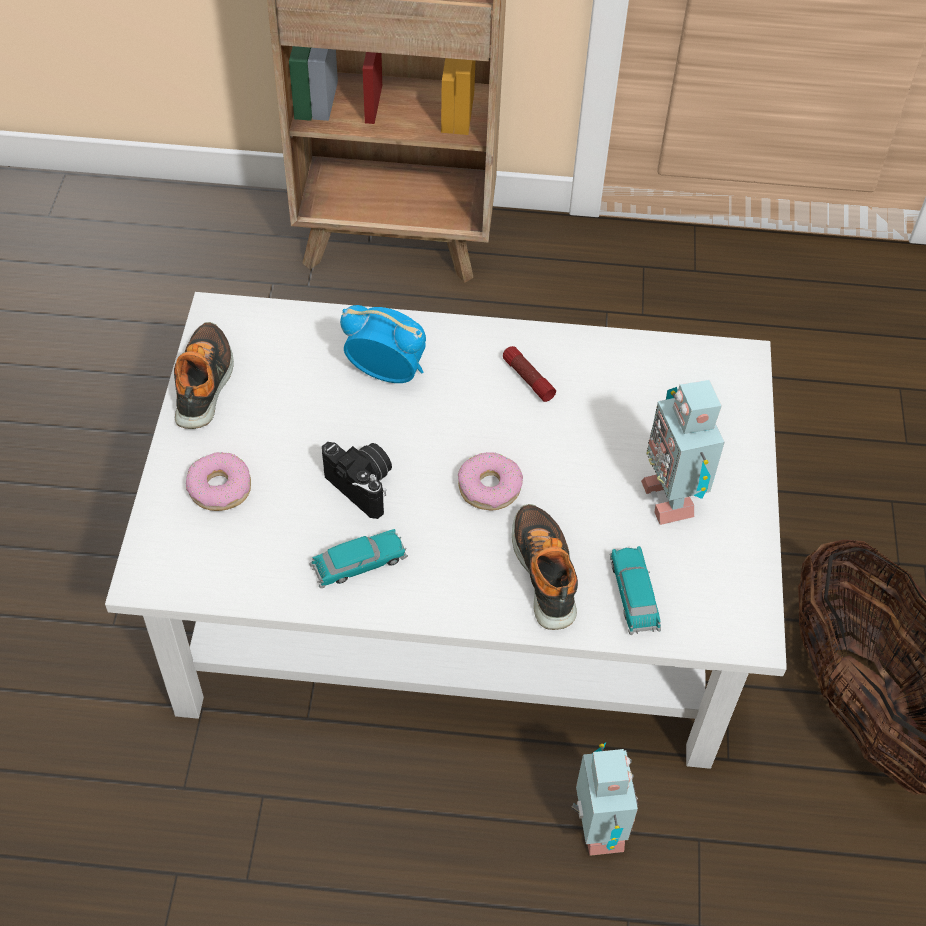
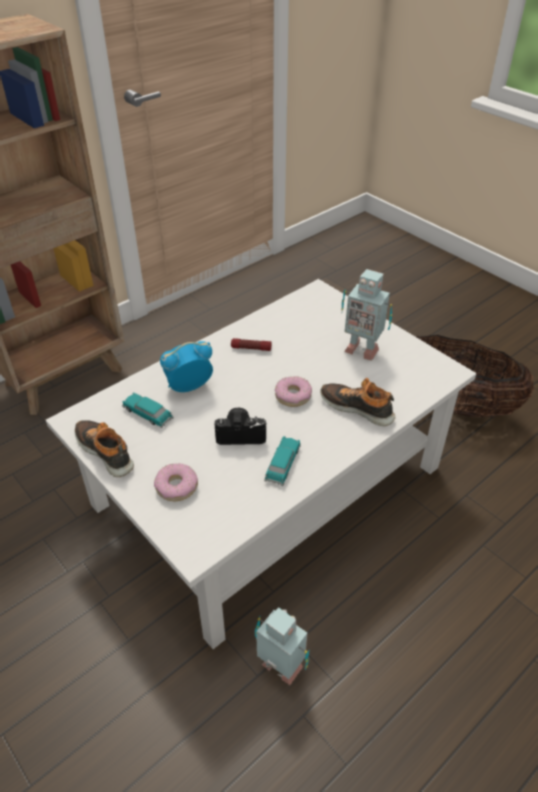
camera: 45 degrees left, 10 degrees down
(596, 831) = (433, 525): toy robot -> toy robot (281, 670)
(633, 594) = (397, 390): toy car -> toy car (147, 414)

